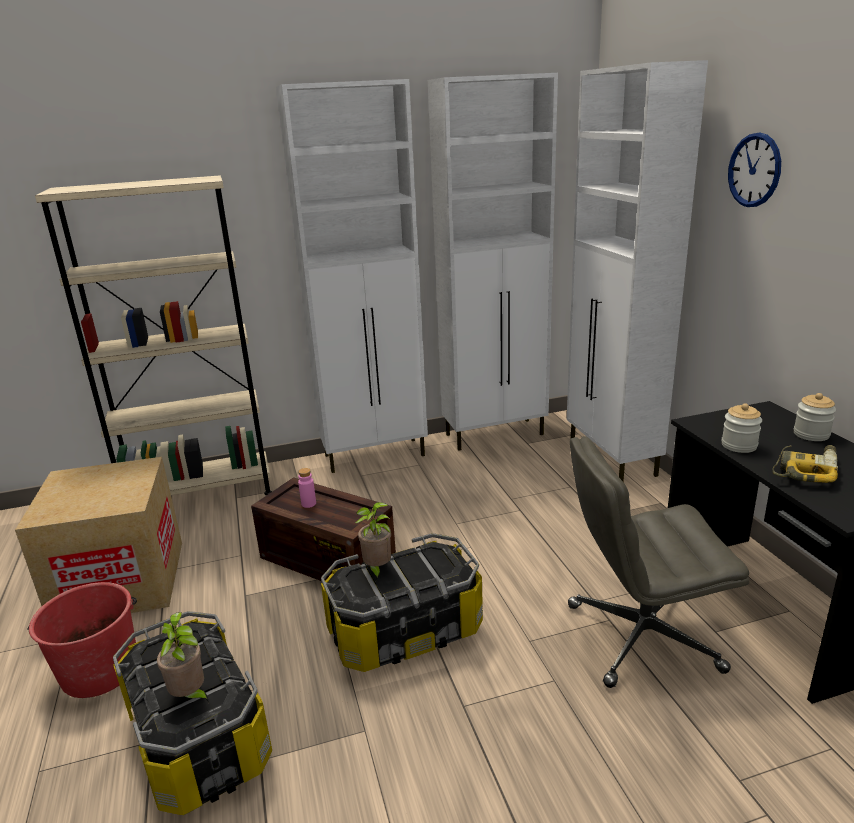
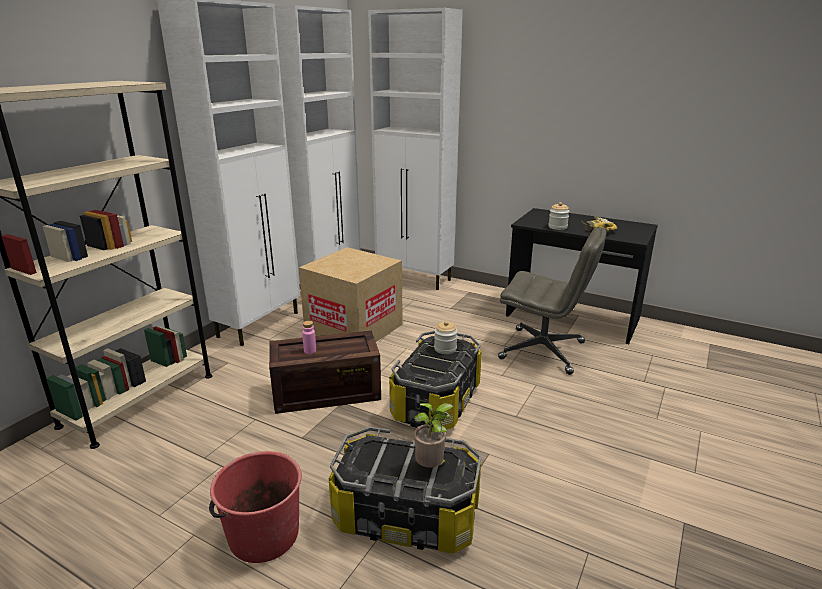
camera: 45 degrees left, 0 degrees up
(121, 581) = (173, 483): cardboard box -> cardboard box (354, 328)
(377, 569) = (421, 362): potted plant -> none
(640, 638) = (543, 351): grey office chair -> grey office chair turned 105 degrees counterclockwise
(754, 170) = (503, 76): wall clock -> none
(811, 434) = (573, 216): jar -> jar (445, 349)

